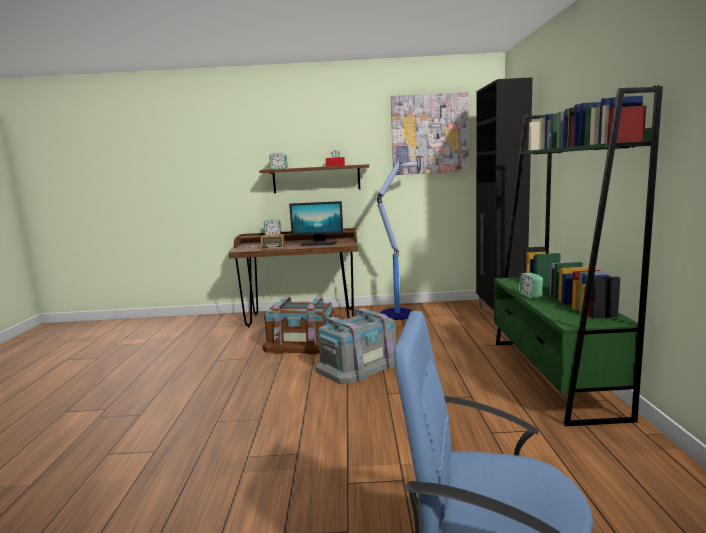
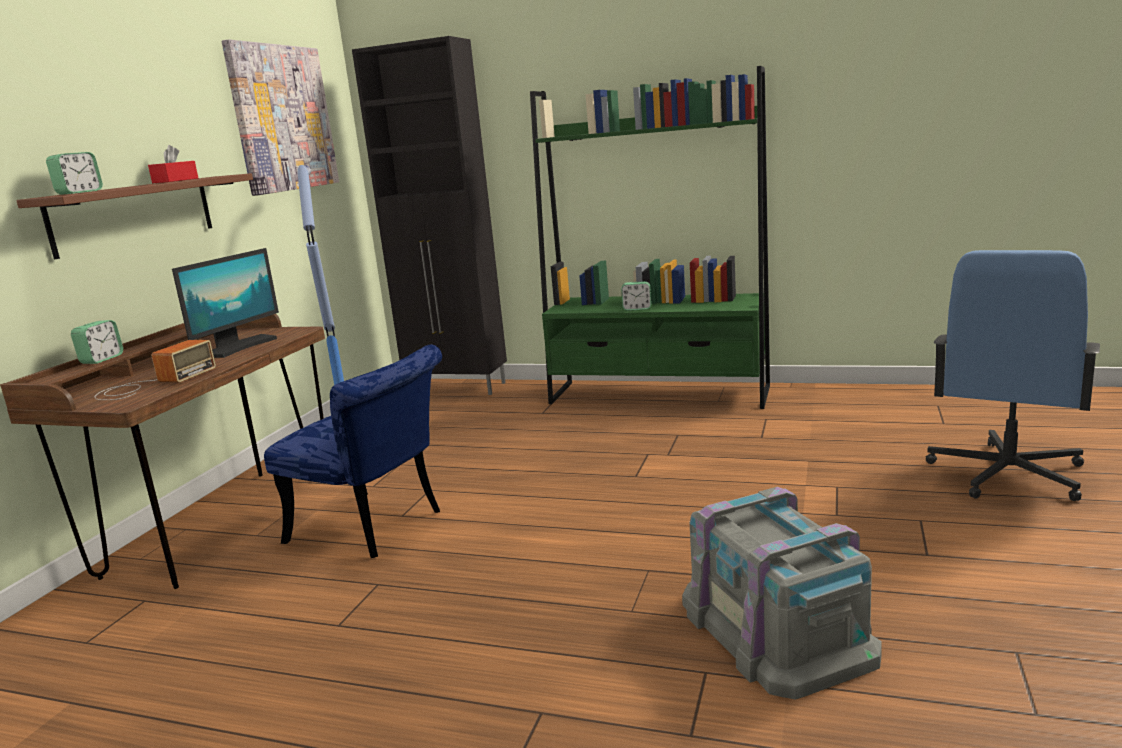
camera: 70 degrees left, 5 degrees up
(301, 344) = (376, 528): brown storage box -> blue chair
(359, 365) = (525, 486): grey storage box -> grey storage box (776, 628)

